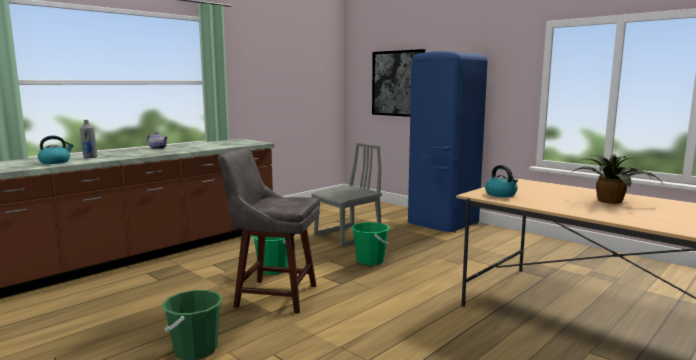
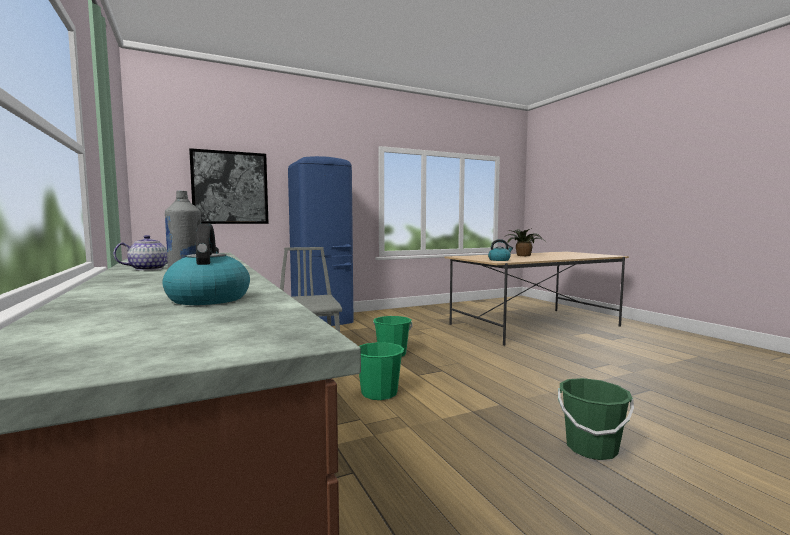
camera: 70 degrees left, 5 degrees down
(273, 295) = (456, 400): grey stool -> none

